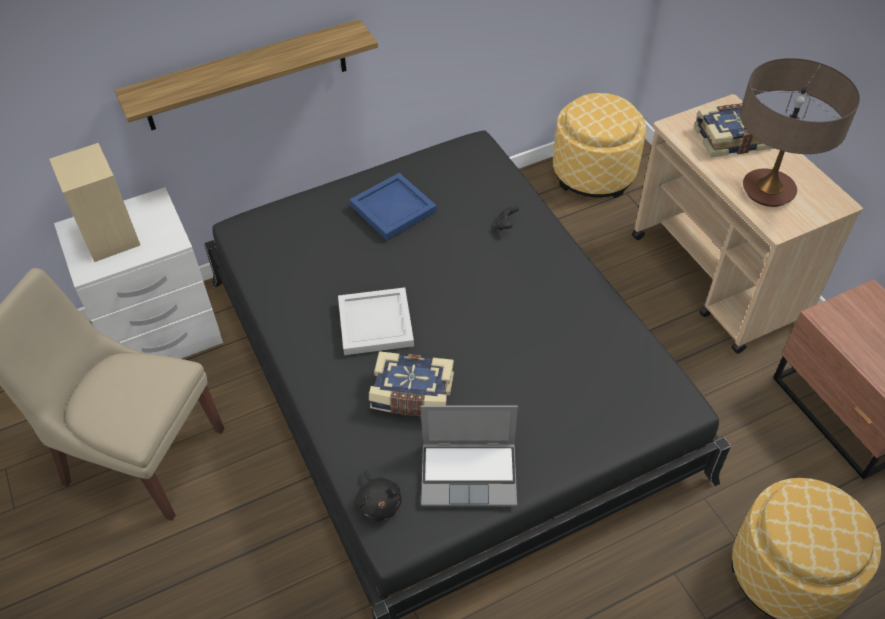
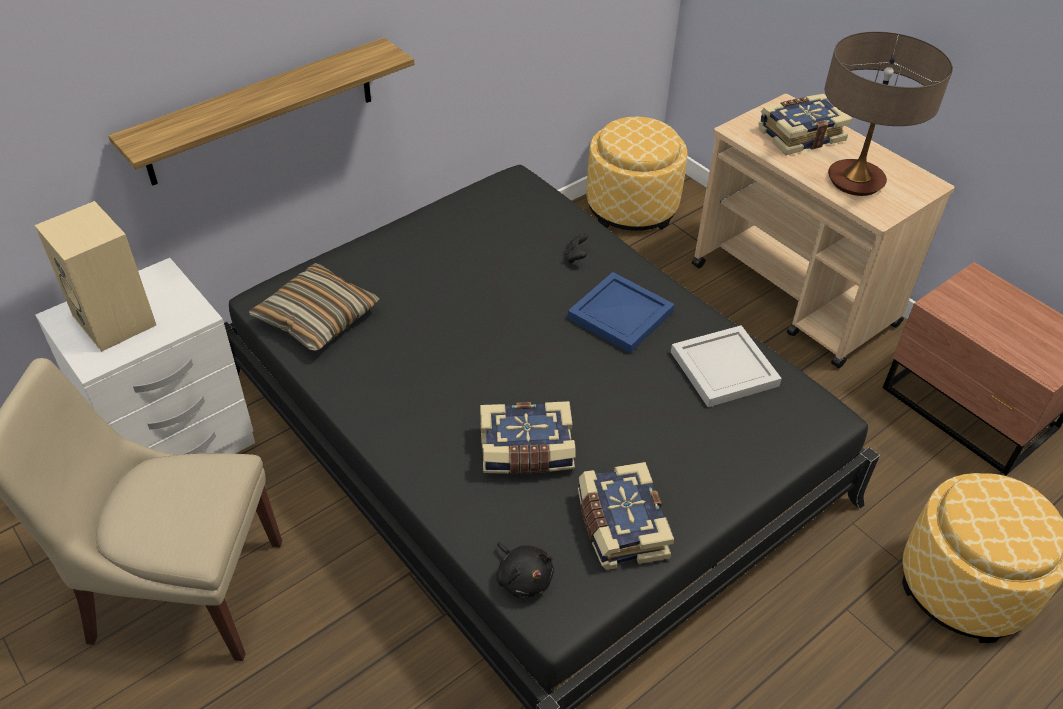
camera: 15 degrees left, 5 degrees down
(277, 251) = (317, 318): none -> pillow
(376, 322) = (460, 378): white tray -> white tray (724, 367)
(394, 209) = (444, 255): blue tray -> blue tray (622, 315)
(470, 474) = (620, 526): laptop -> book

